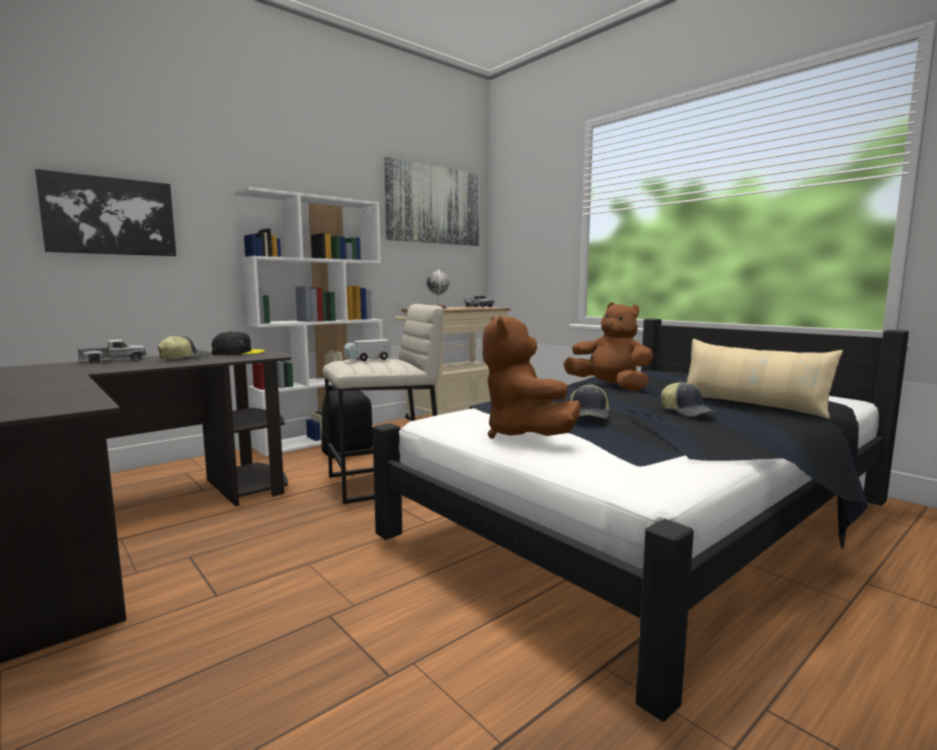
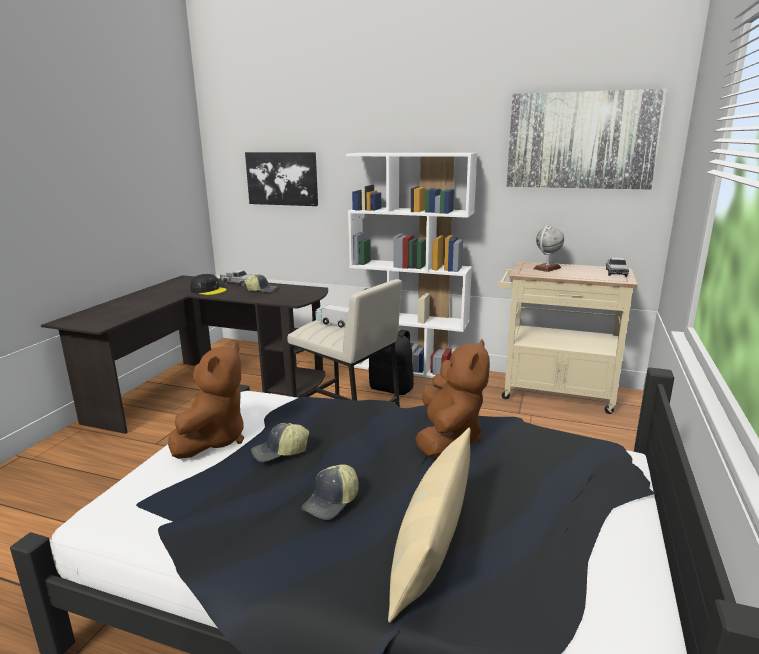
camera: 60 degrees right, 10 degrees up
(237, 353) = (299, 291): black cap -> black cap (208, 290)
(524, 435) = (213, 440): brown plush toy -> brown plush toy turned 150 degrees clockwise

